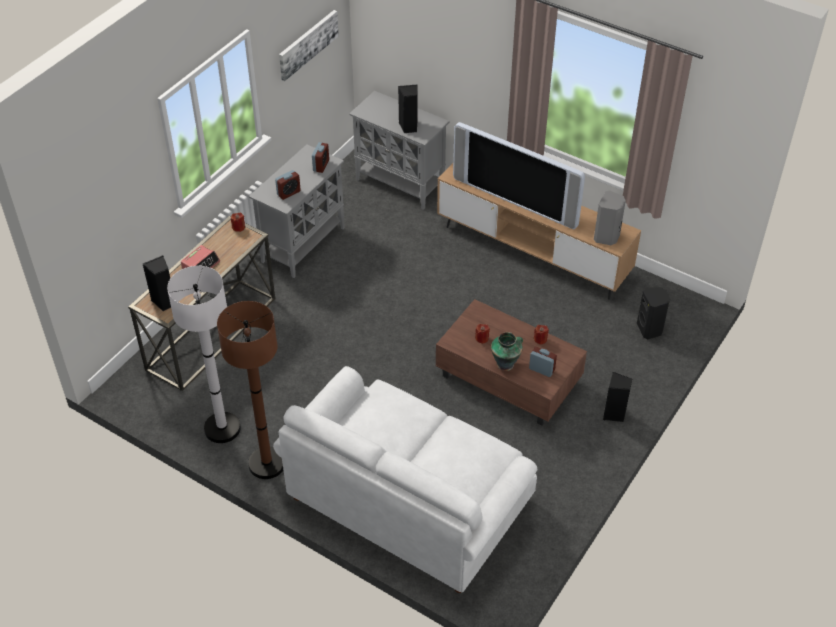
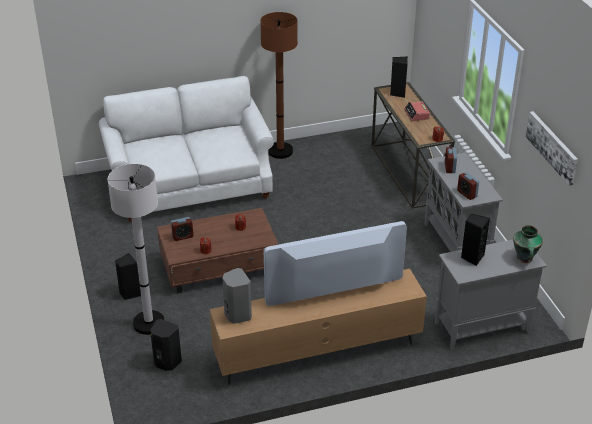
camera: 130 degrees right, 10 degrees down
(222, 428) = (325, 148): white floor lamp -> white floor lamp (149, 323)
(506, 363) = (207, 225): vase -> vase (524, 259)

